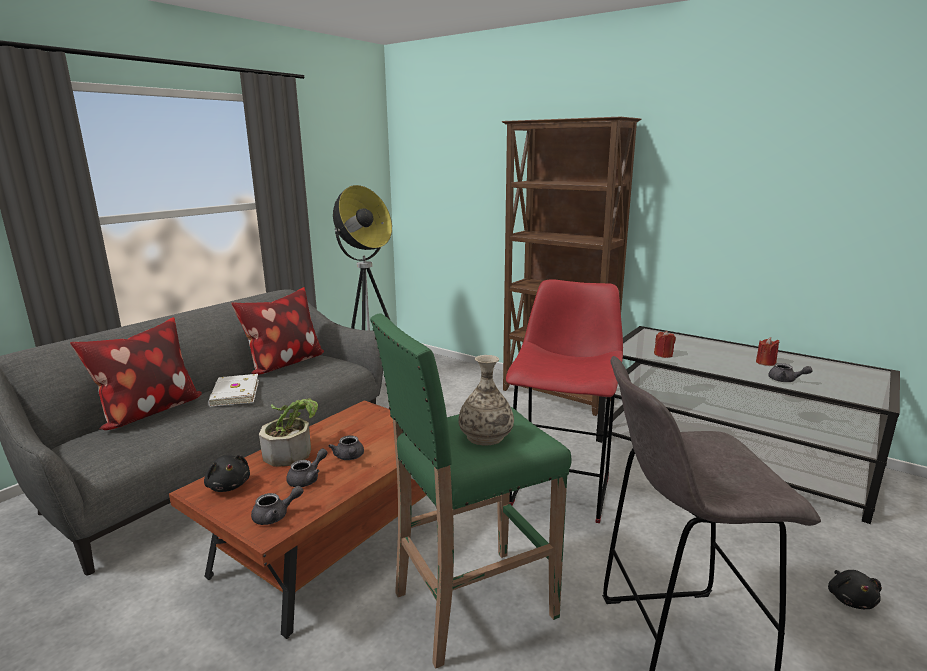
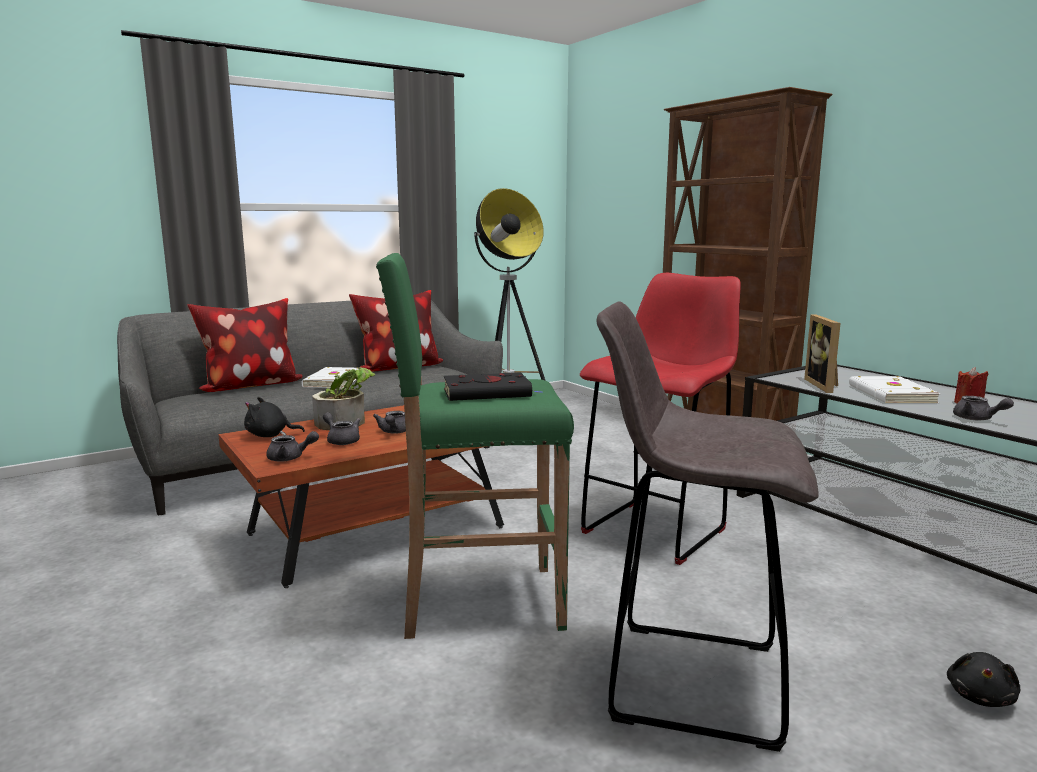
camera: 20 degrees right, 5 degrees down
(229, 485) = (270, 435): black plush toy -> black plush toy turned 105 degrees clockwise
(308, 479) = (341, 440): grey teapot -> grey teapot turned 105 degrees counterclockwise
(486, 436) = (489, 393): vase -> black book
(663, 355) = (825, 385): red candle -> picture frame
(712, 359) = (890, 394): none -> white book

